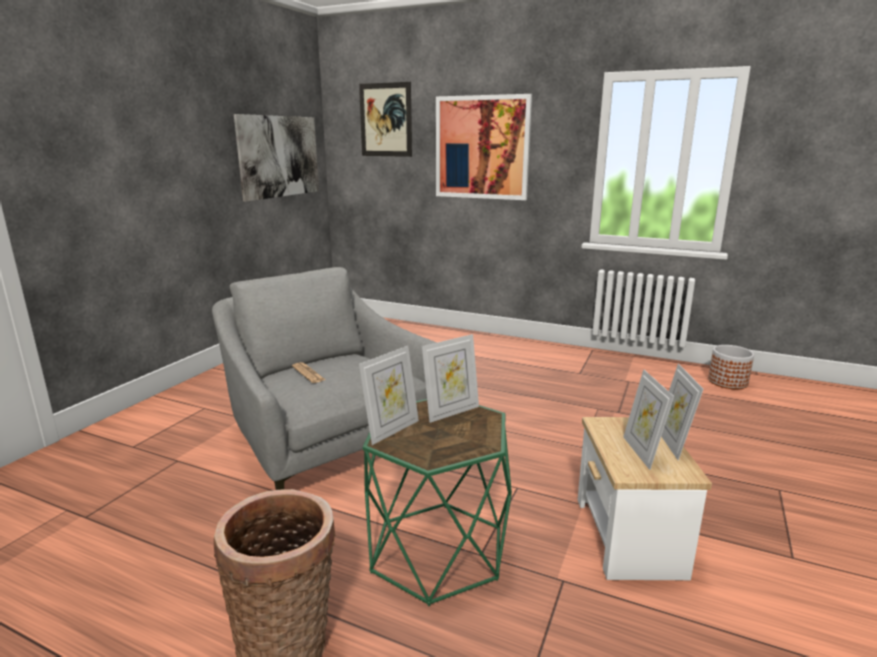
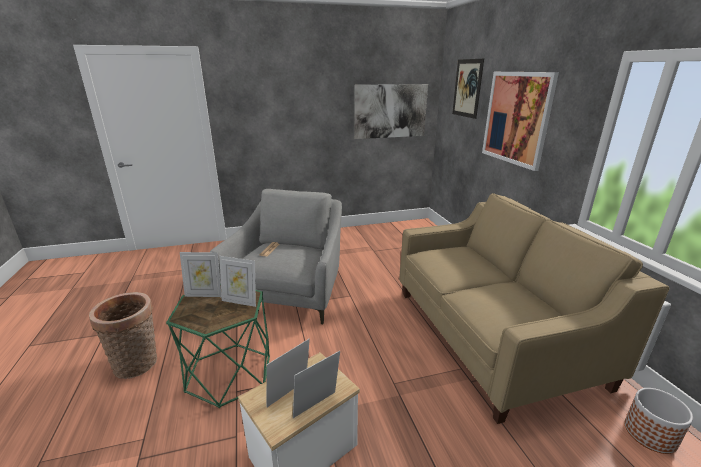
camera: 50 degrees right, 5 degrees up
(571, 377) = (491, 335): none -> beige sofa

